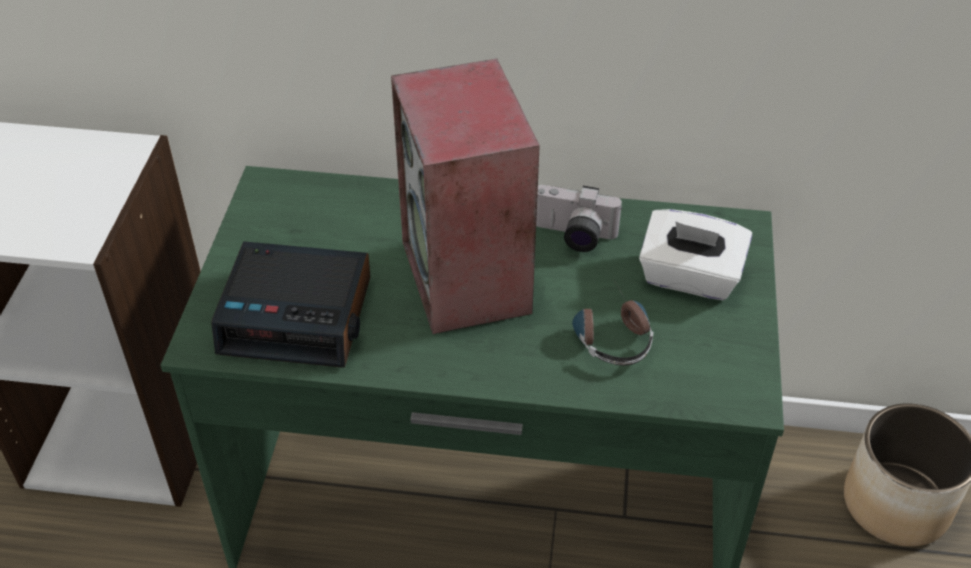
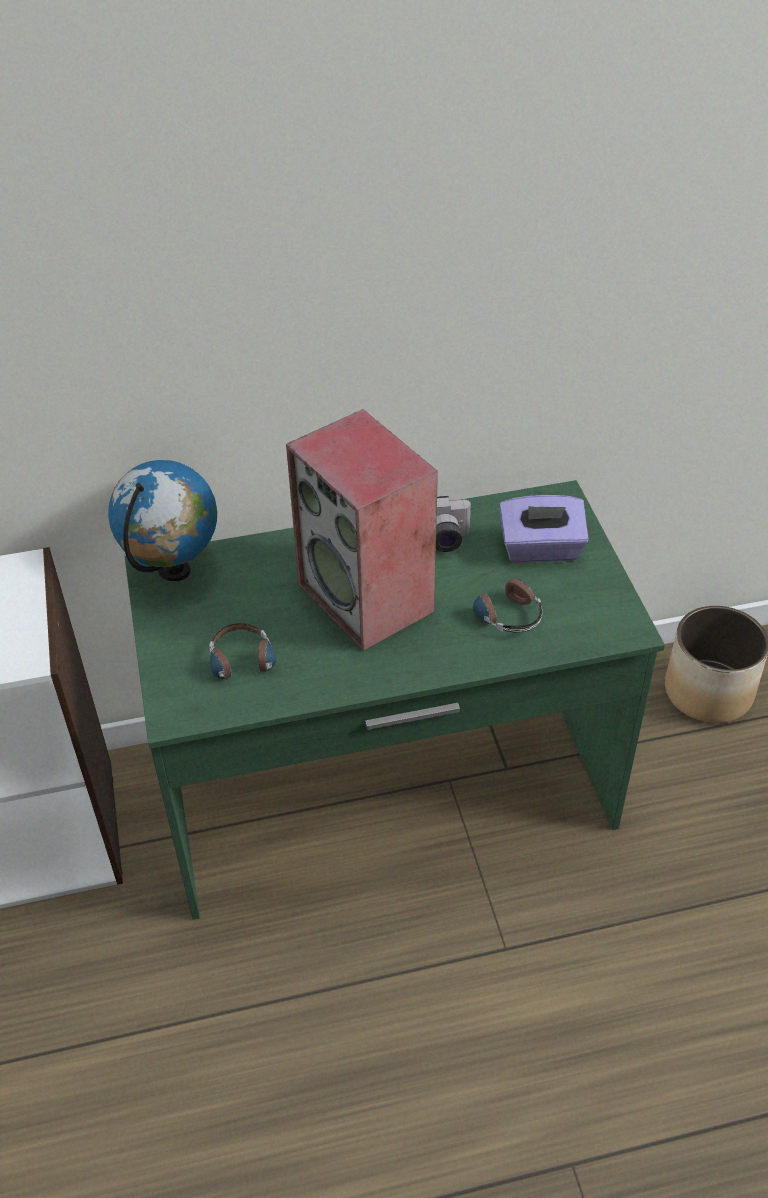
camera: 20 degrees left, 0 degrees up
(285, 194) = (174, 571): none -> globe
(298, 315) = (244, 668): alarm clock -> headphones
(689, 278) = (541, 549): white tissue box -> purple tissue box

